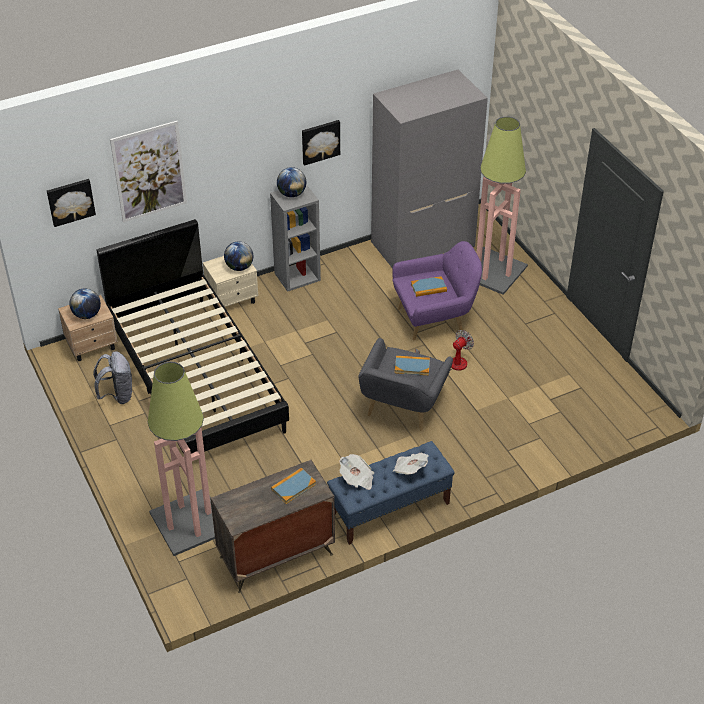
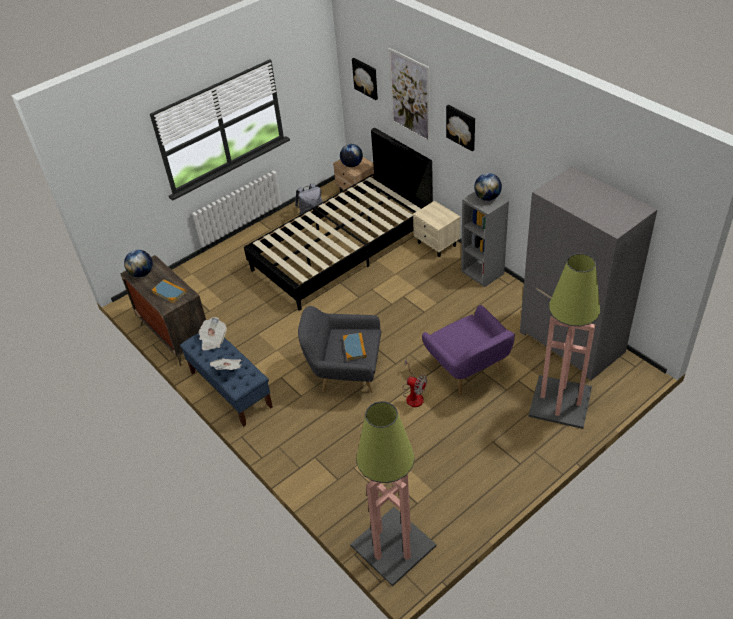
camera: 80 degrees right, 0 degrees up
(190, 521) = (201, 284): floor lamp -> floor lamp (394, 546)
(239, 267) = (437, 220): globe -> globe (142, 273)
(320, 141) = (527, 176): picture -> picture (461, 127)
(428, 288) = (464, 337): book -> none

